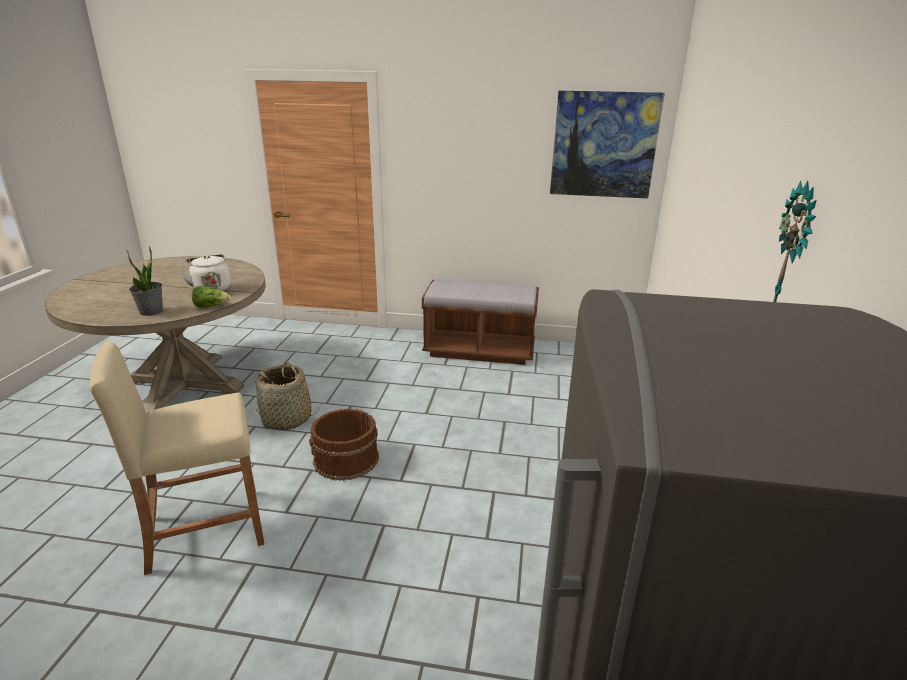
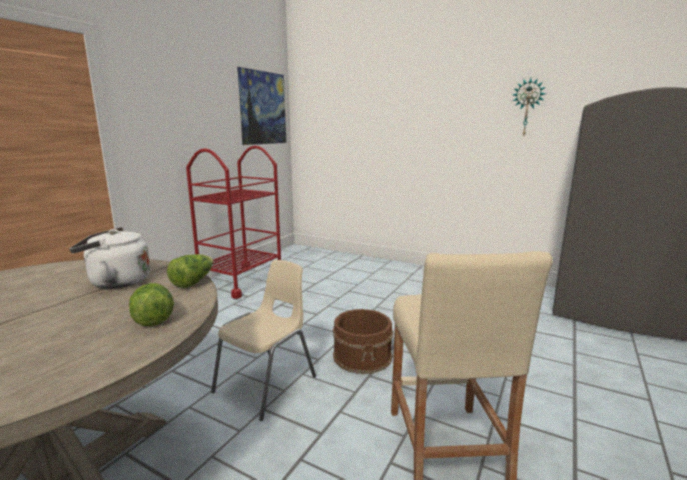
camera: 70 degrees left, 10 degrees down
(151, 311) = (152, 317): potted plant -> lettuce
(287, 419) = (267, 384): basket -> beige chair
(479, 350) = (241, 281): brown bench -> red cart

